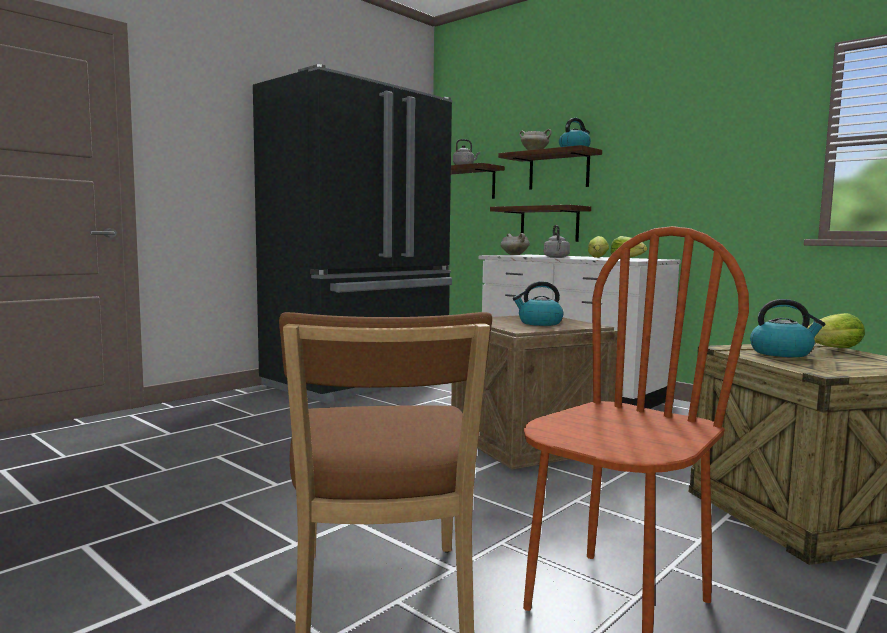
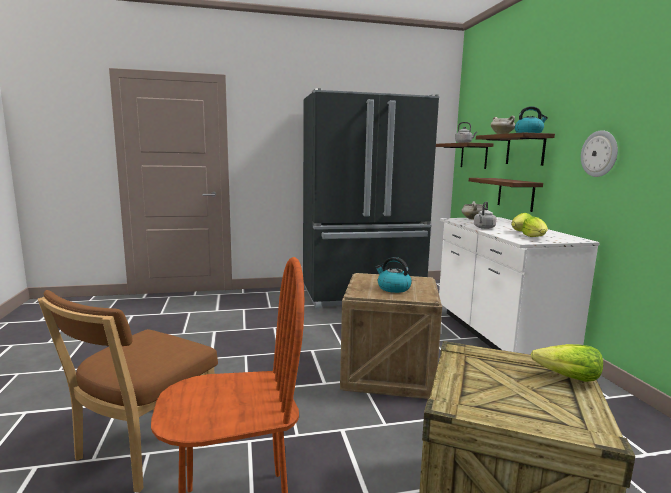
camera: 35 degrees right, 5 degrees up
(666, 168) = (599, 154): none -> wall clock
(782, 353) = (489, 369): kettle -> none

